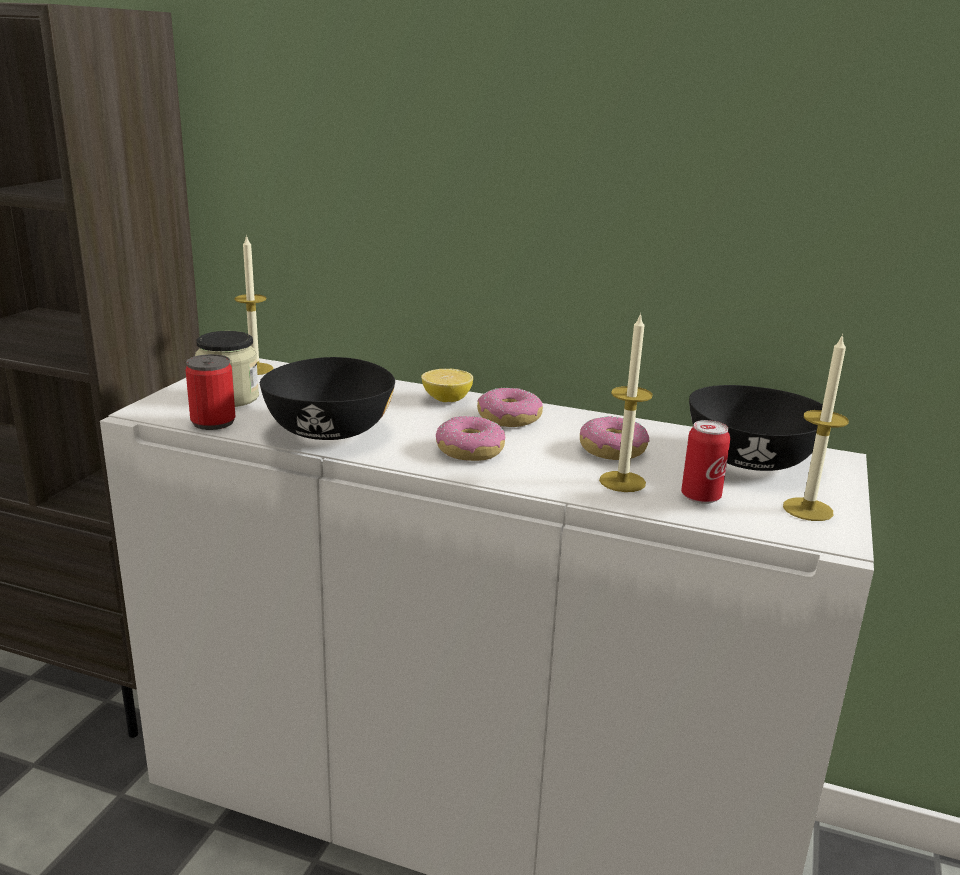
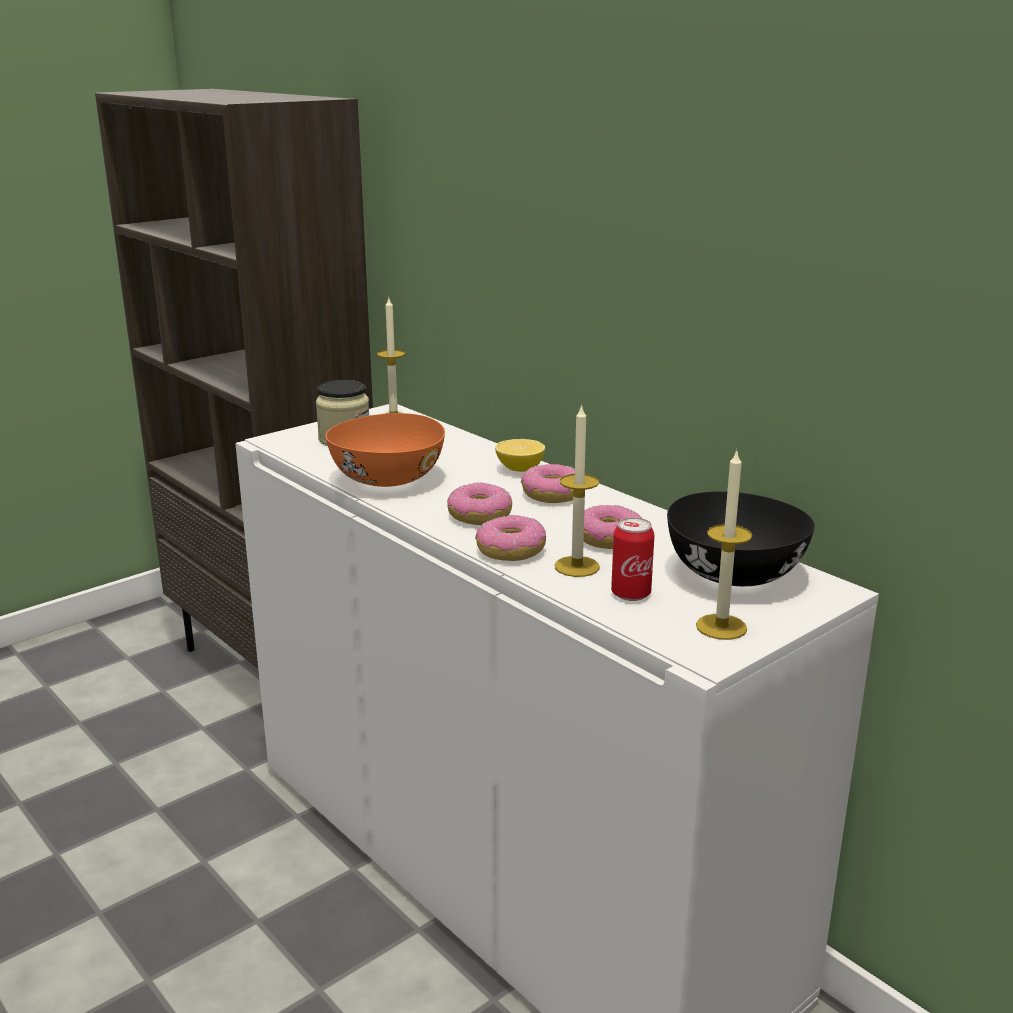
camera: 30 degrees right, 0 degrees up
(213, 422) = (309, 457): can -> none
(328, 430) = (387, 478): black bowl -> orange bowl
(544, 478) = (511, 550): none -> donut

